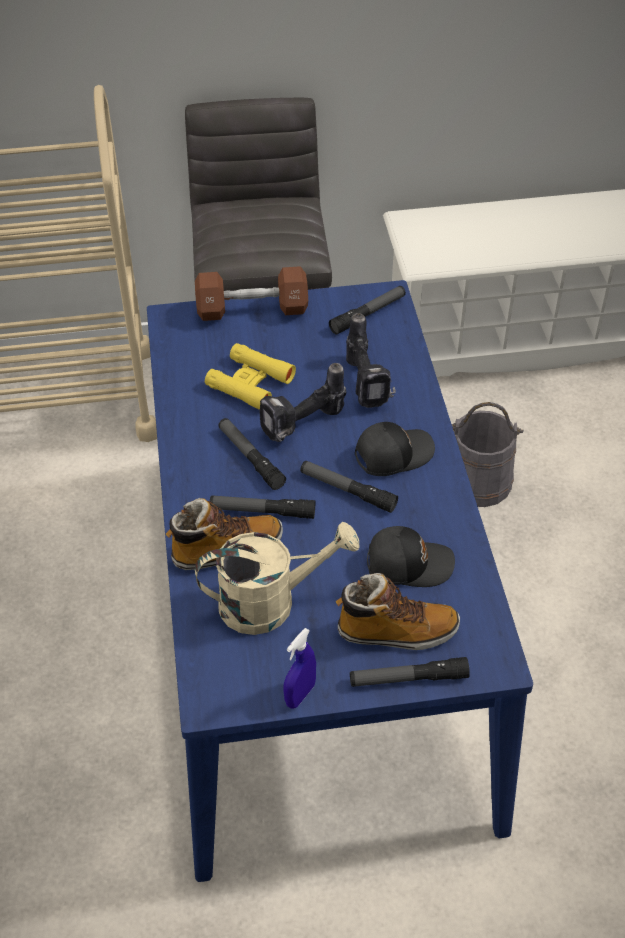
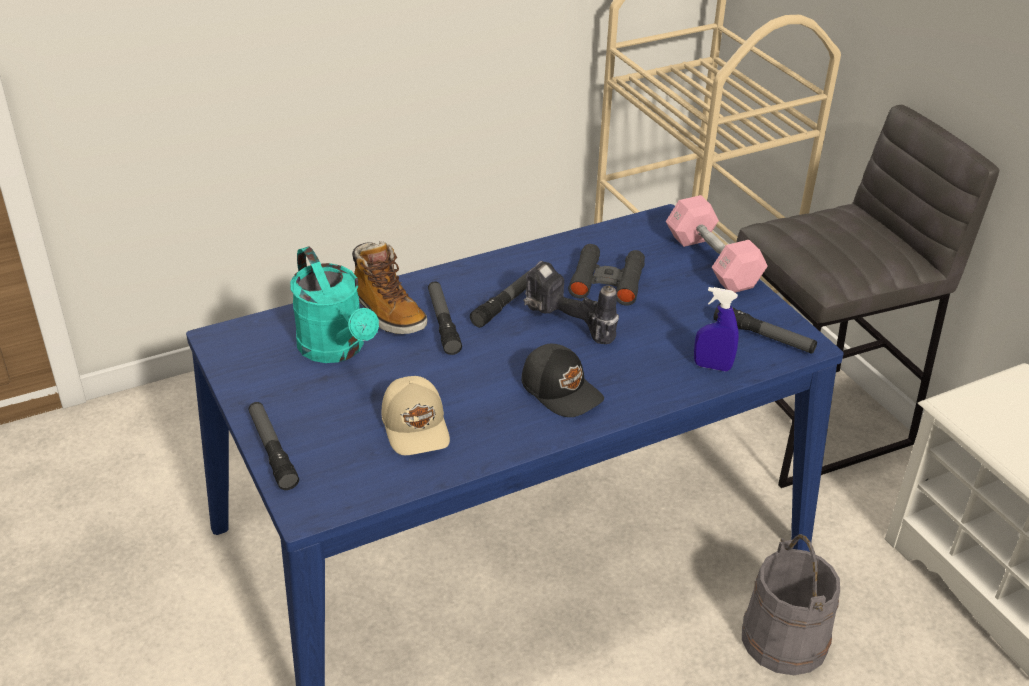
camera: 70 degrees right, 10 degrees down
(250, 383) = (607, 282): yellow binoculars -> black binoculars
(252, 309) = (712, 261): brown dumbbell -> pink dumbbell
(271, 602) = (337, 349): beige watering can -> turquoise watering can
(300, 694) = (238, 387): blue spray bottle -> blue spray bottle (712, 366)
(347, 491) = (495, 369): flashlight -> none
(368, 384) = (654, 356): power drill -> none
(396, 631) = (327, 433): boot -> none
(408, 563) = (417, 426): black cap -> beige cap

